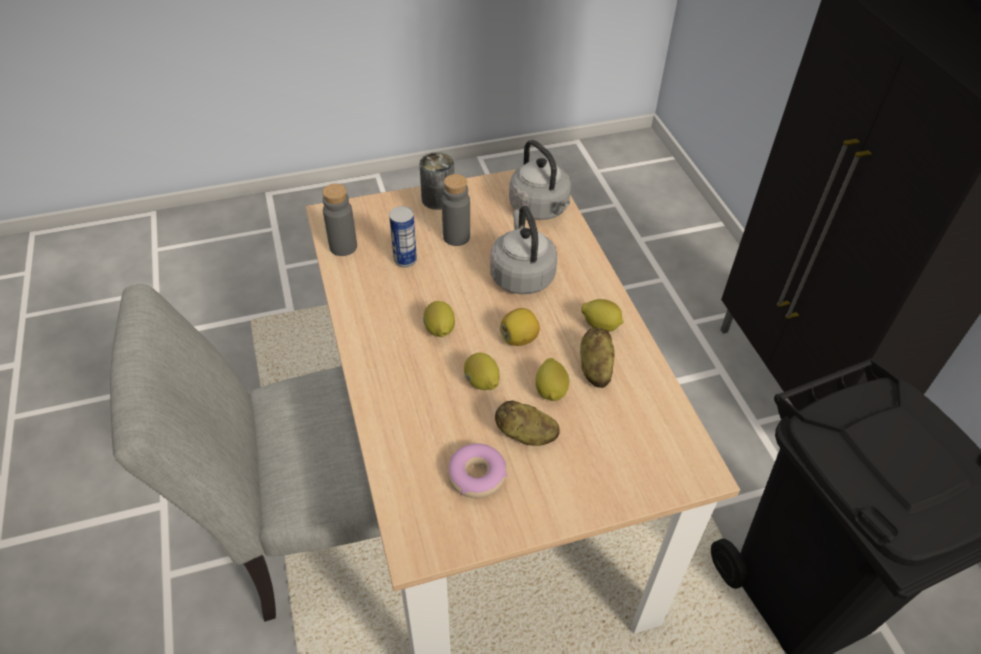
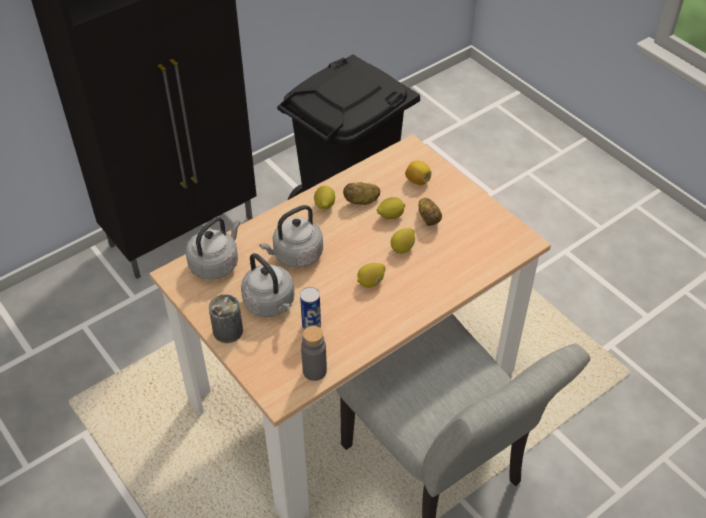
camera: 110 degrees left, 0 degrees up
(456, 237) = (271, 304): grey bottle -> grey kettle
(477, 475) = (468, 231): donut -> none
(519, 338) = (356, 240): lemon -> lemon (417, 181)

